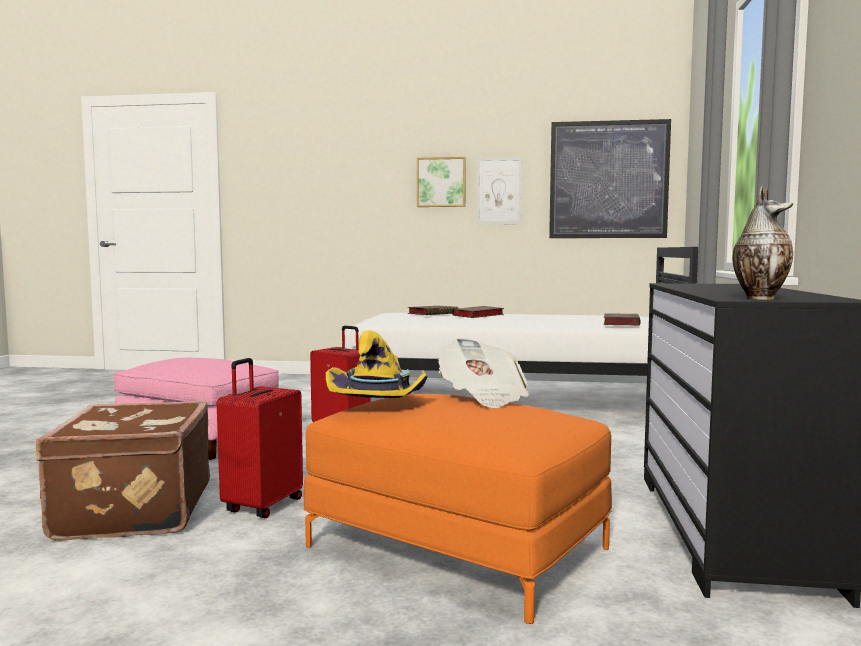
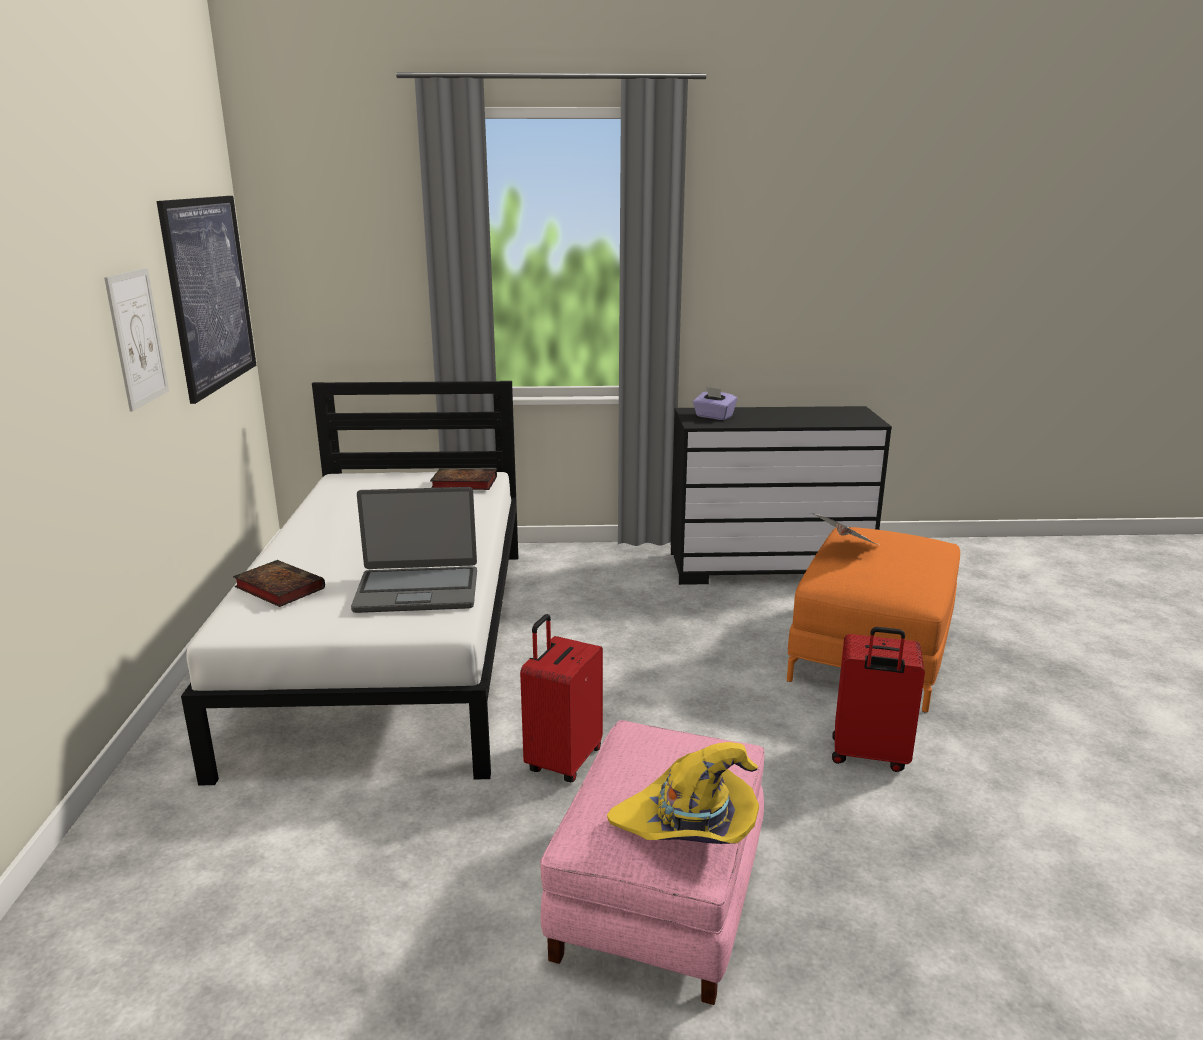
camera: 100 degrees left, 15 degrees up
(131, 512) = (952, 842): brown suitcase -> none
(379, 403) = (899, 580): yellow hat -> yellow hat (689, 825)
(416, 322) = (417, 590): none -> laptop
(441, 182) = (77, 340): picture -> none
(477, 315) = (315, 556): book -> none
(713, 285) = (714, 416): none -> purple tissue box
(760, 298) = (865, 419): vase -> none

